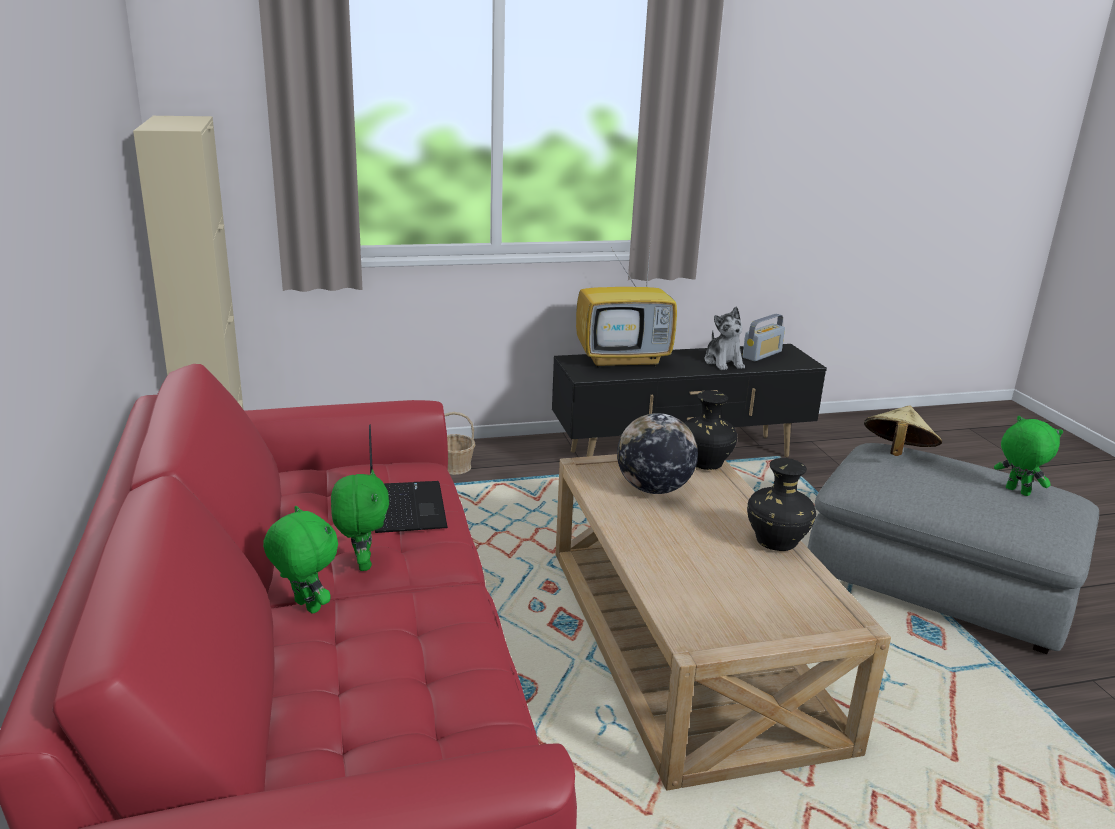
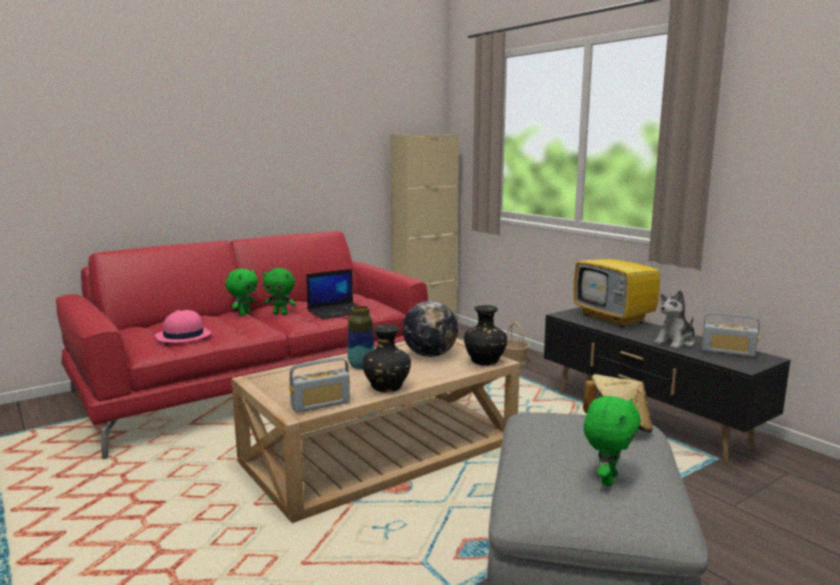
camera: 70 degrees right, 10 degrees down
(362, 563) = (281, 314): green plush toy -> green plush toy turned 45 degrees clockwise
(434, 696) = (183, 336): none -> pink hat
(676, 545) = (361, 366): none -> vase
(824, 599) = (320, 404): none -> radio

